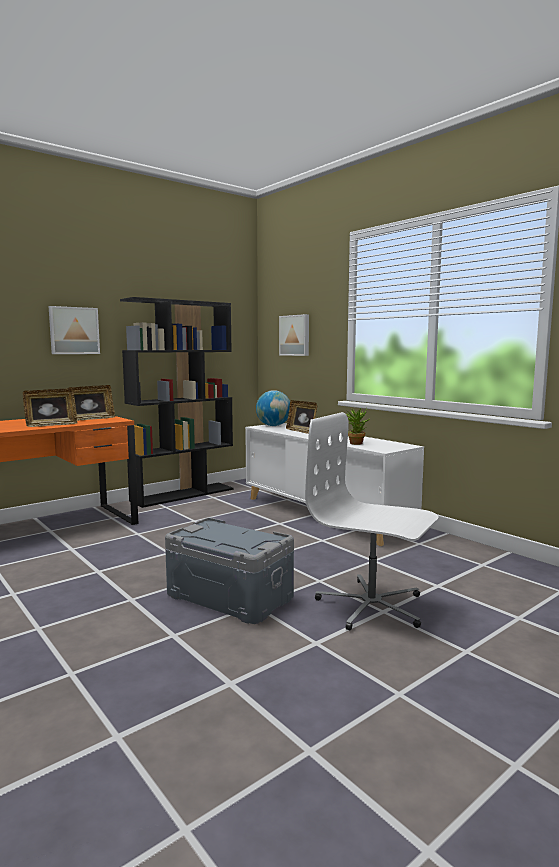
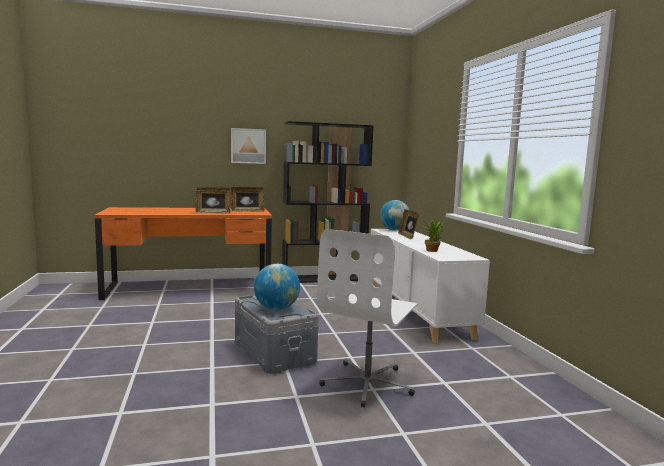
camera: 25 degrees right, 0 degrees up
(235, 539) = (276, 309): none -> globe
(295, 335) = (427, 153): picture -> none
(371, 606) = (368, 383): white office chair -> white office chair turned 120 degrees counterclockwise

